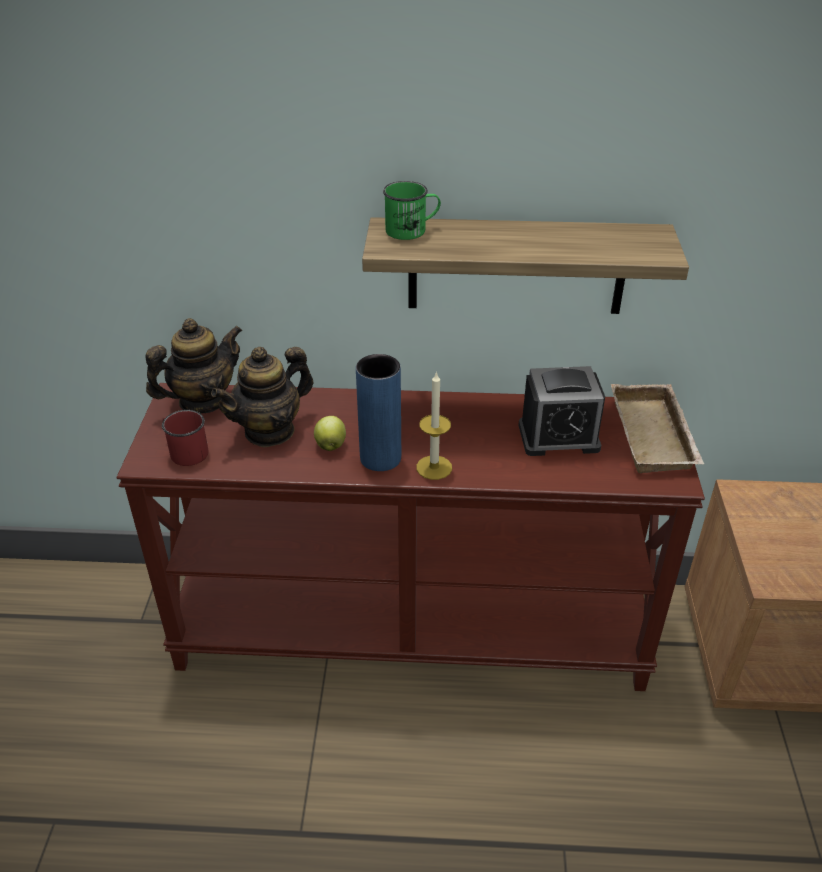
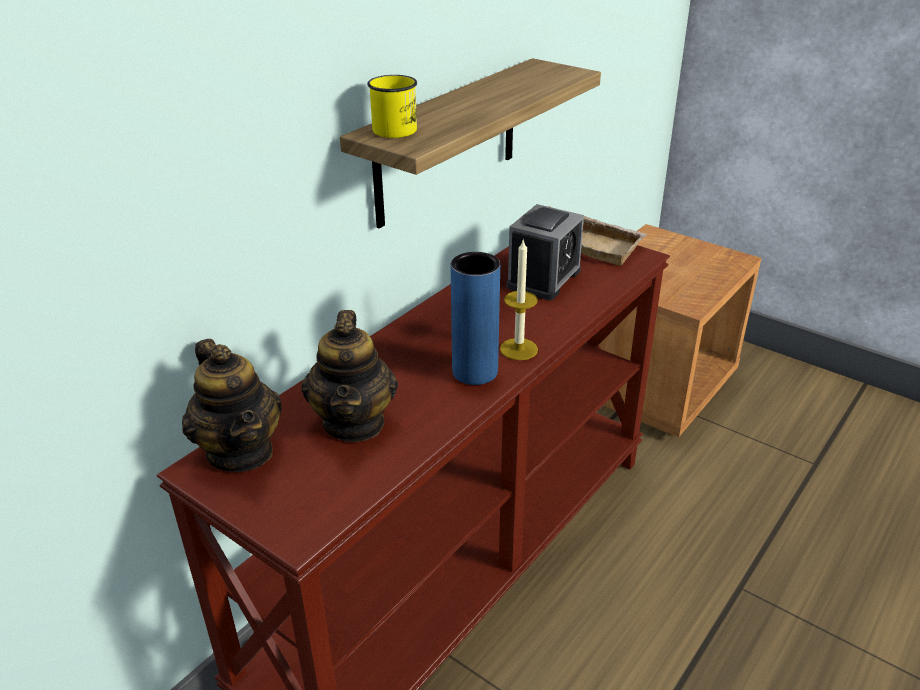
camera: 55 degrees left, 5 degrees down
(185, 451) = (317, 495): red mug -> none
(202, 401) = (241, 451): teapot -> teapot turned 150 degrees clockwise
(330, 445) = (423, 393): apple -> none
(412, 230) = (397, 128): green mug -> yellow mug

